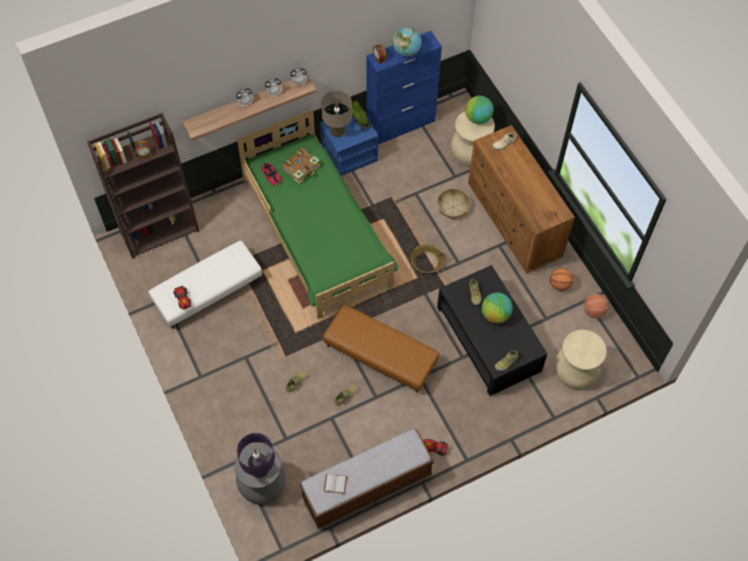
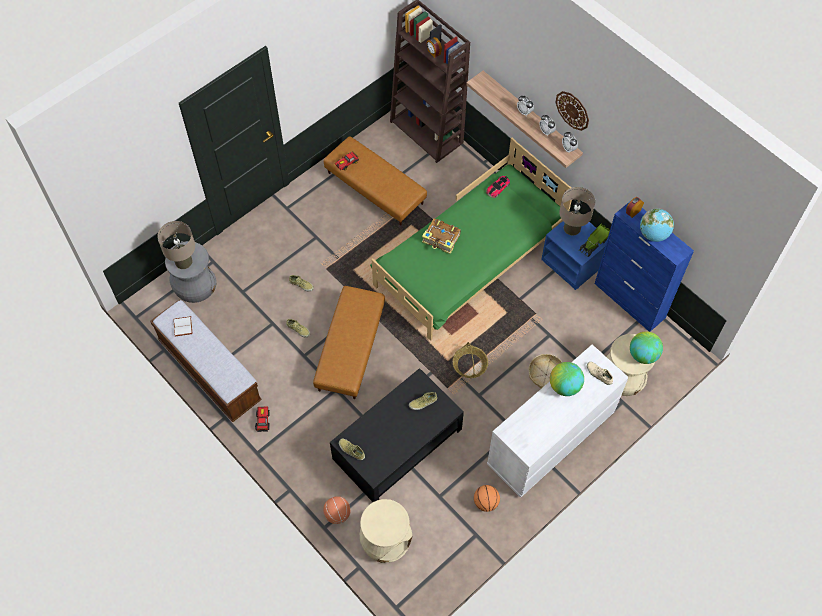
camera: 75 degrees right, 0 degrees up
(207, 290) = (375, 188): white ottoman -> brown ottoman
(259, 468) = (183, 261): purple table lamp -> beige table lamp
(285, 52) = (572, 110): none -> wall clock
(301, 168) = (516, 211): book -> book (441, 239)
(495, 315) = (404, 428): globe -> globe (564, 386)
(514, 221) = (550, 439): brown dresser -> white dresser
(594, 311) = (464, 545): basketball -> basketball (337, 514)

